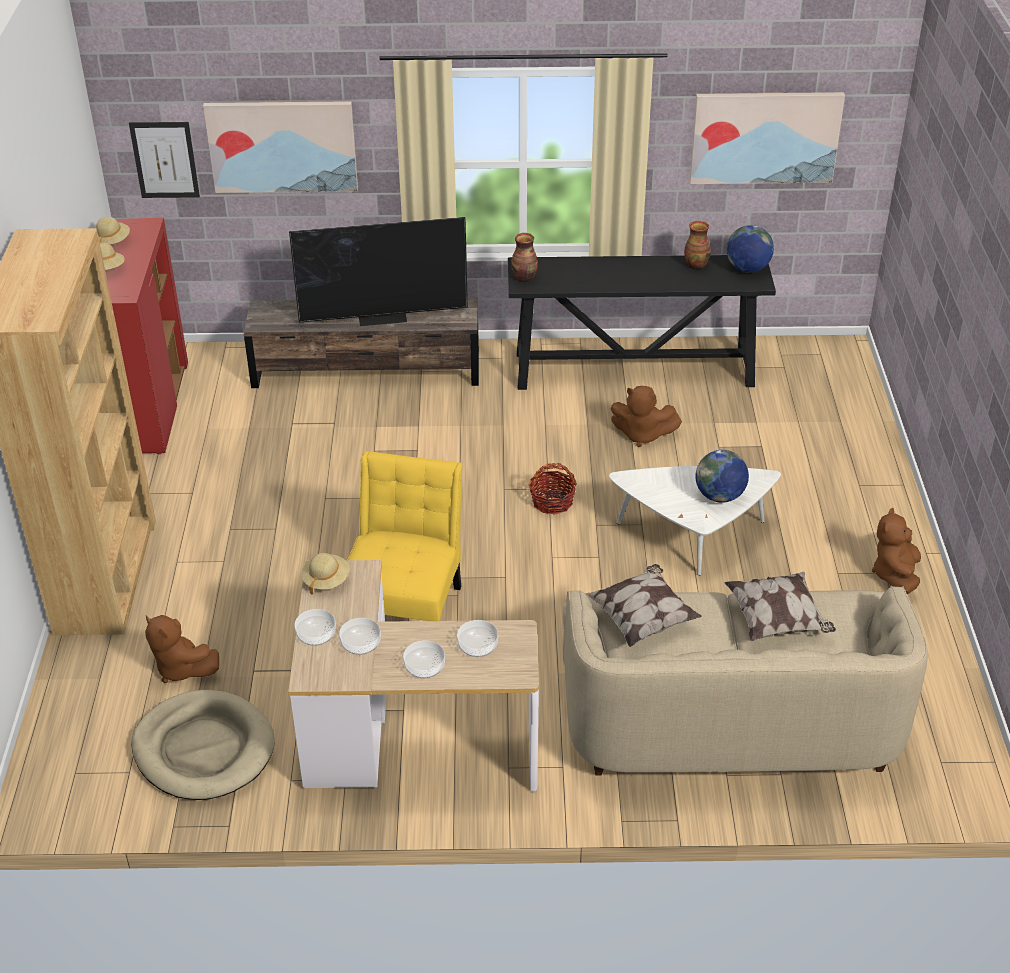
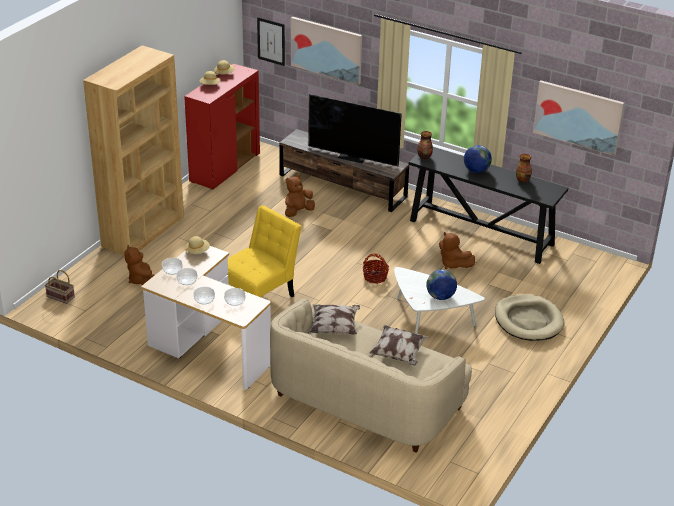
camera: 30 degrees right, 5 degrees down
(56, 766) = (59, 297): none -> basket
(204, 749) = (122, 315): beige dog bed -> beige dog bed (528, 320)
(747, 268) = (549, 191): globe -> globe (476, 170)
(895, 575) = (519, 376): brown plush toy -> brown plush toy (298, 212)

